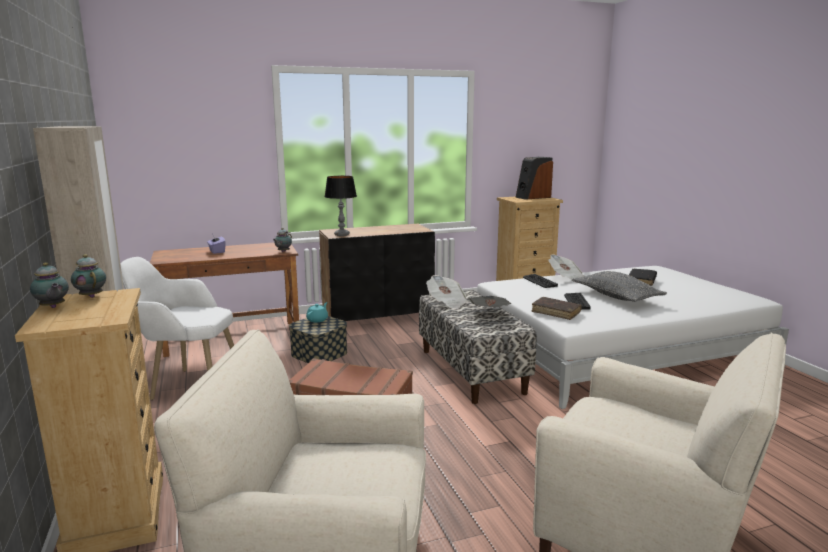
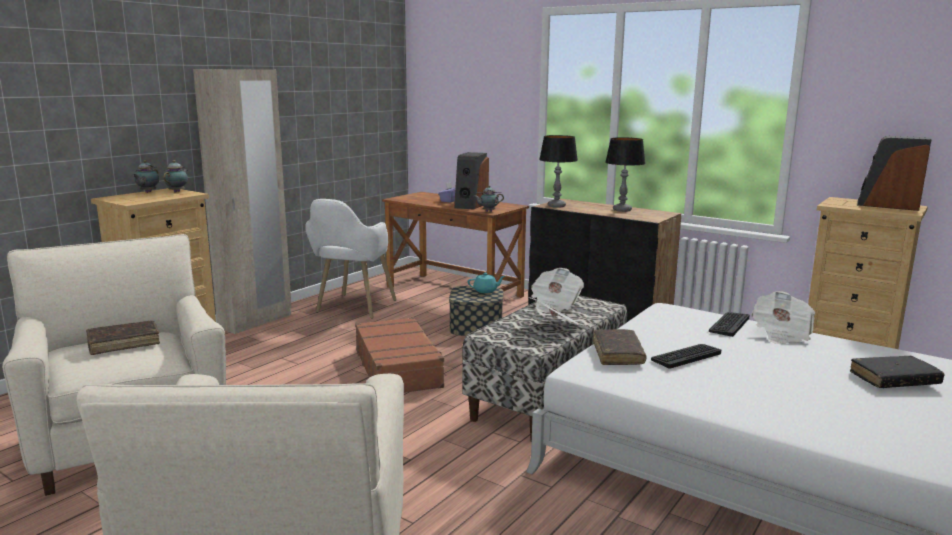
camera: 55 degrees right, 0 degrees up
(187, 385) = (352, 309): white armchair -> white armchair turned 135 degrees counterclockwise
(249, 250) = (470, 205): none -> speaker
(328, 466) = (124, 343): none -> brown book
(386, 228) = (622, 210): none -> table lamp
(616, 297) = (766, 375): grey pillow -> none

